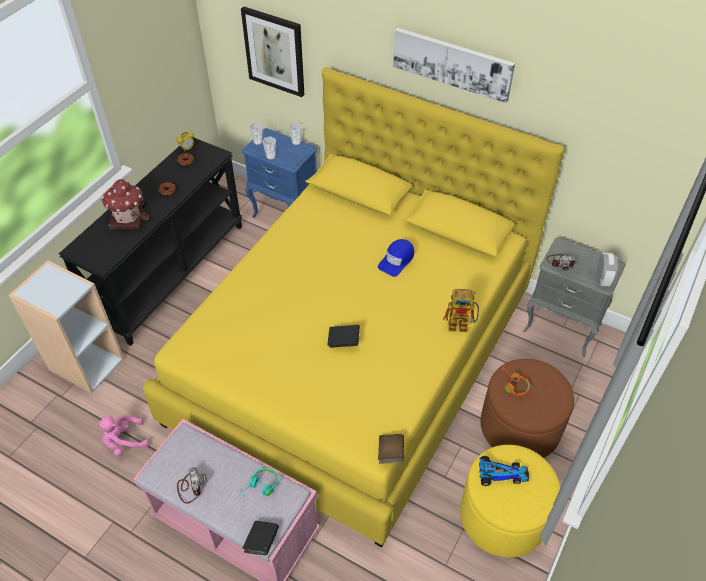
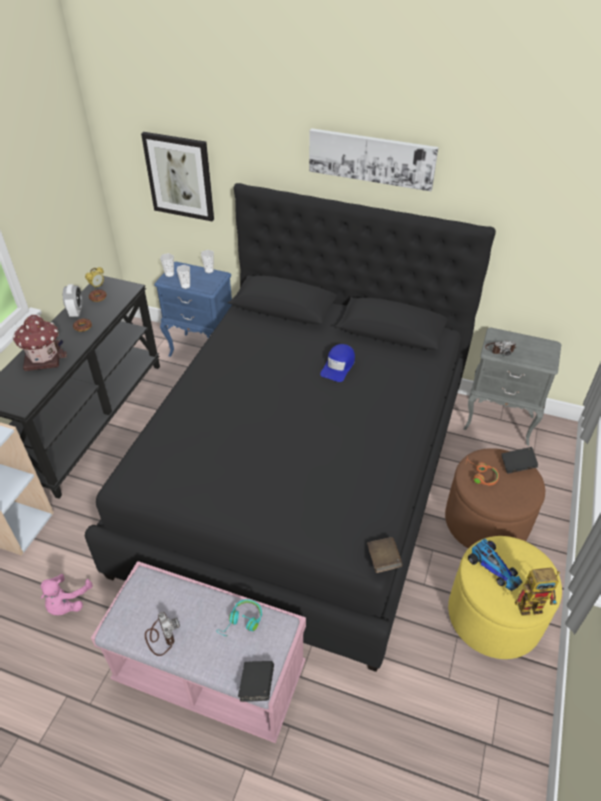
camera: 10 degrees left, 5 degrees down
(124, 442) = (67, 603): pink plush toy -> pink plush toy turned 45 degrees counterclockwise
(343, 341) = (303, 451): black book -> black book (517, 465)
(353, 356) = (301, 476): yellow bed -> black bed
(462, 324) = (421, 419): toy robot -> toy robot (534, 604)
(500, 473) = (494, 567): toy car -> toy car turned 60 degrees clockwise
(603, 278) = (545, 359): alarm clock -> alarm clock (76, 311)

